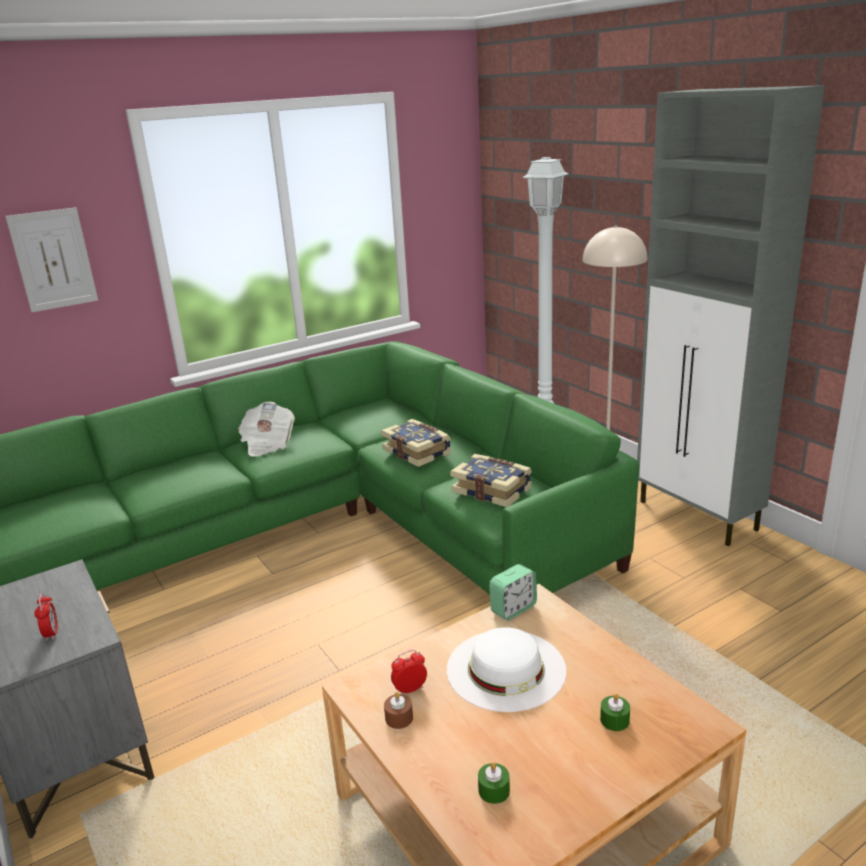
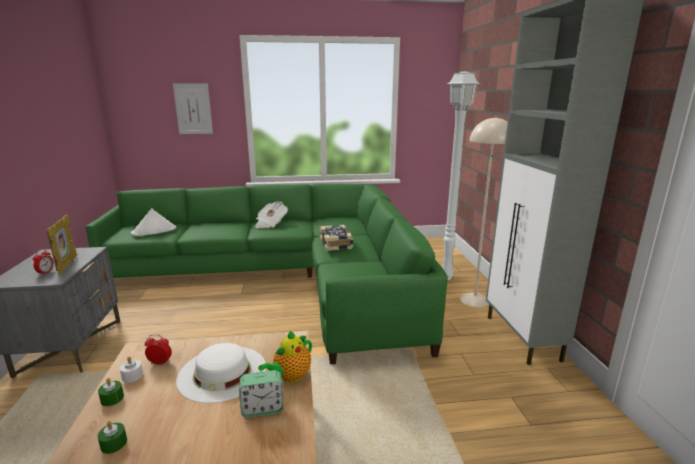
camera: 25 degrees right, 5 degrees down
(69, 509) = (154, 231): none -> white hat
(70, 610) = (67, 265): none -> picture frame
(399, 718) = (132, 376): brown candle -> white candle
(492, 490) = (351, 272): book -> none
(513, 609) = (273, 339): alarm clock -> alarm clock (262, 409)
(589, 642) = (290, 377): none -> teapot
(614, 720) = (239, 434): green candle -> green candle (112, 398)

